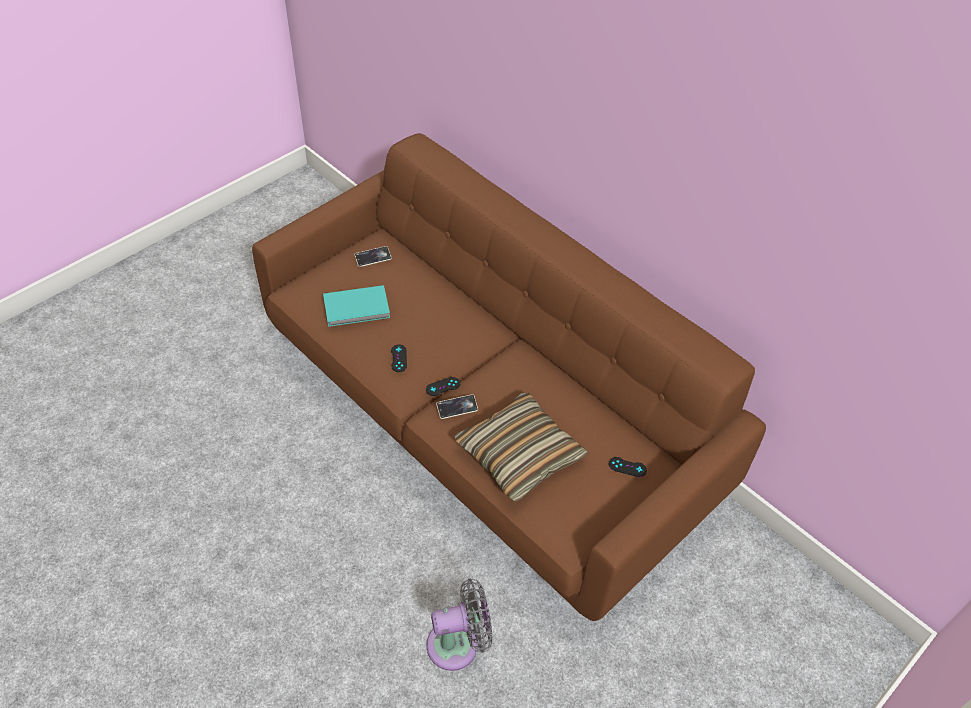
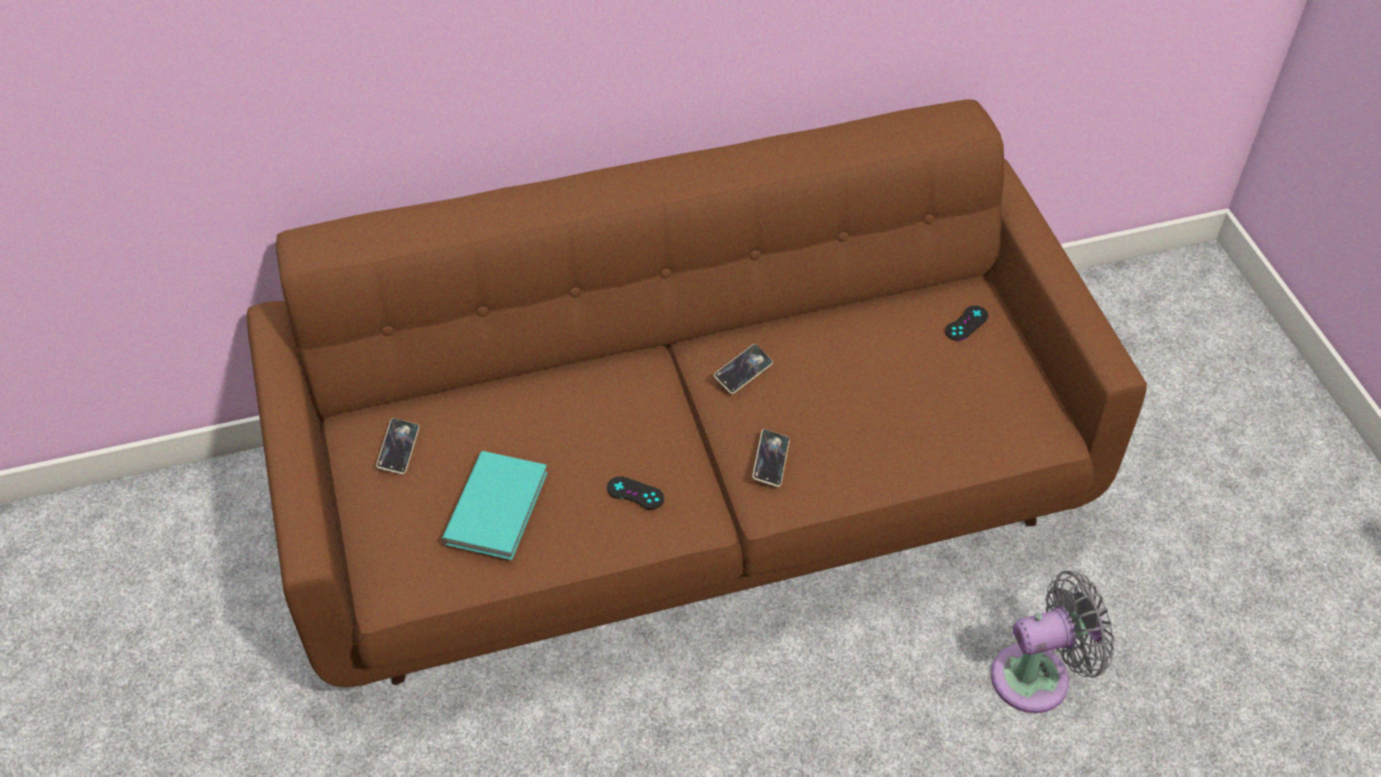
camera: 60 degrees left, 0 degrees up
(443, 386) = (716, 463): black game controller -> none
(458, 644) = (1038, 676): grey fan -> grey fan turned 60 degrees clockwise
(513, 372) = (743, 371): none -> phone
(519, 454) = (891, 423): pillow -> none

